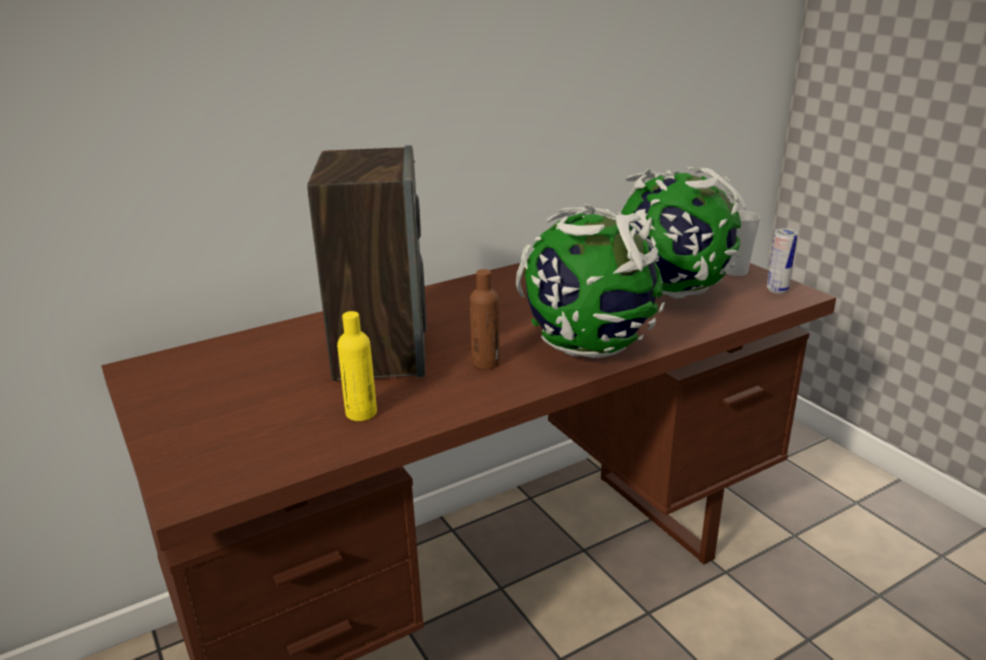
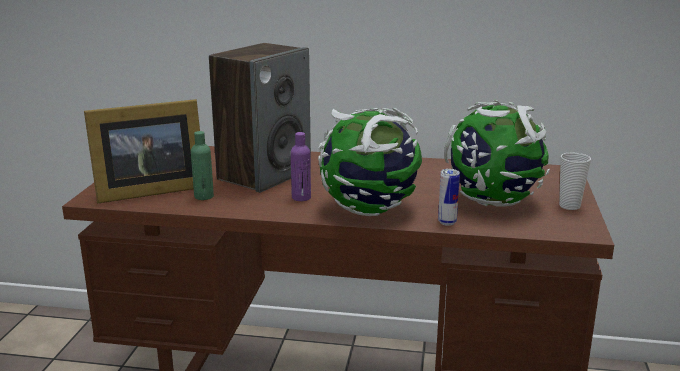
camera: 40 degrees right, 5 degrees down
(257, 440) = (147, 191): none -> picture frame
(361, 413) = (204, 196): yellow bottle -> green bottle
(486, 363) = (301, 198): brown bottle -> purple bottle
(777, 290) = (574, 225): can -> can (447, 222)

